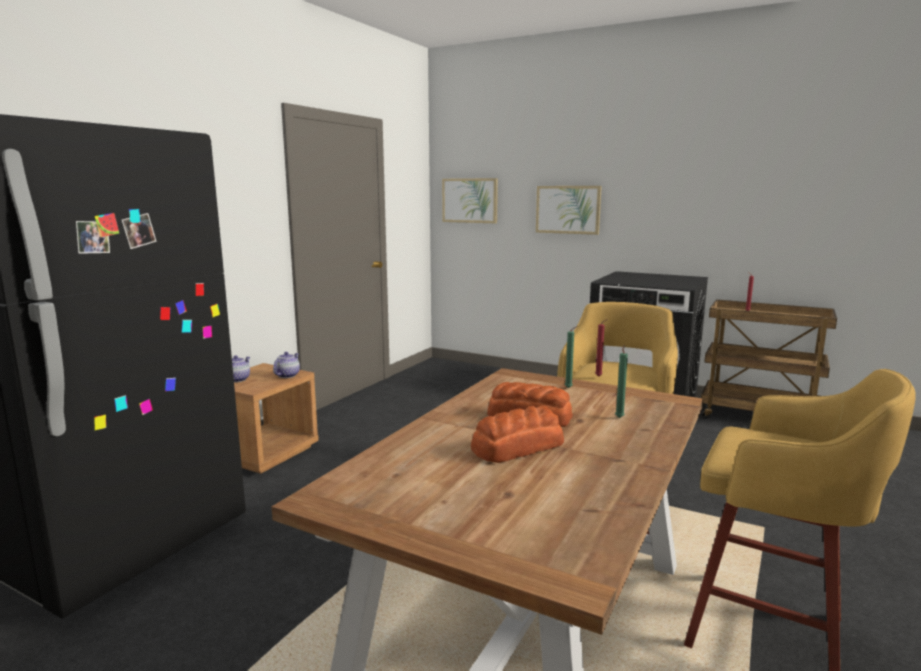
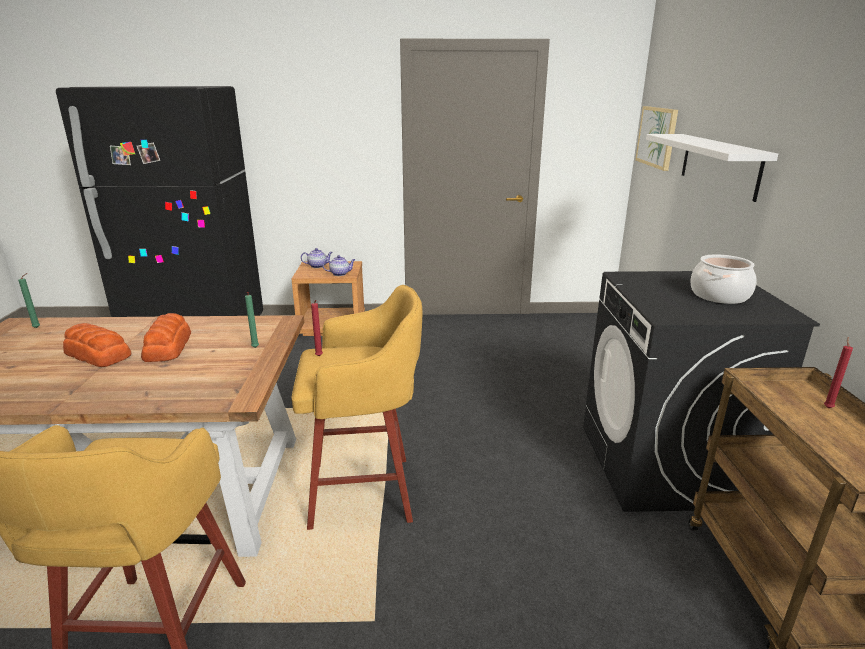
camera: 60 degrees right, 10 degrees up
(568, 209) = (719, 165): picture -> white shelf
(619, 417) = (177, 379): green candle -> green candle (38, 328)
(656, 278) = (719, 295): none -> cooking pot

